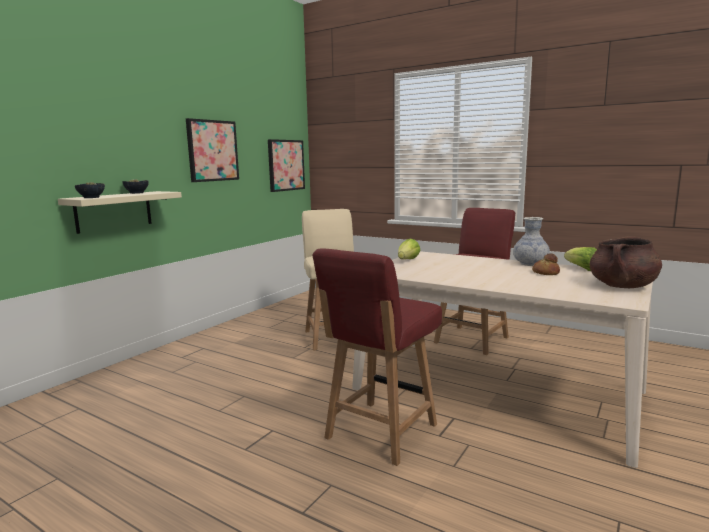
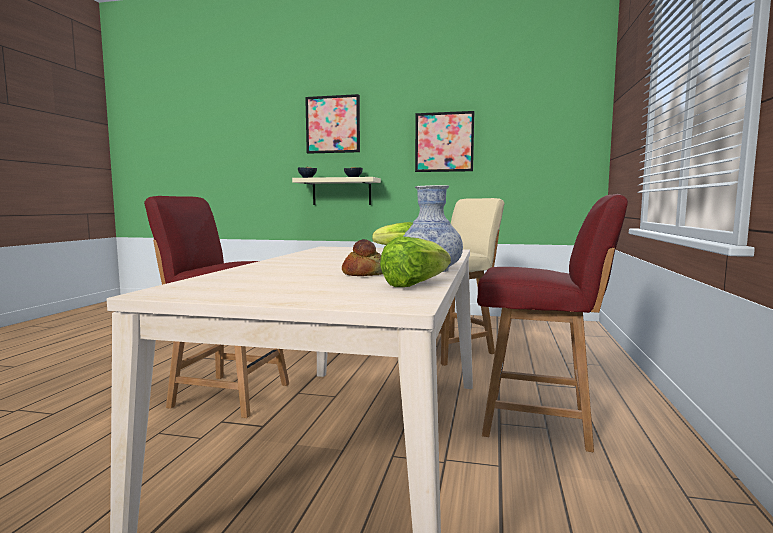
camera: 70 degrees right, 5 degrees down
(285, 165) = (557, 156): picture -> picture (333, 124)
(622, 286) = (276, 294): brown cooking pot -> none

